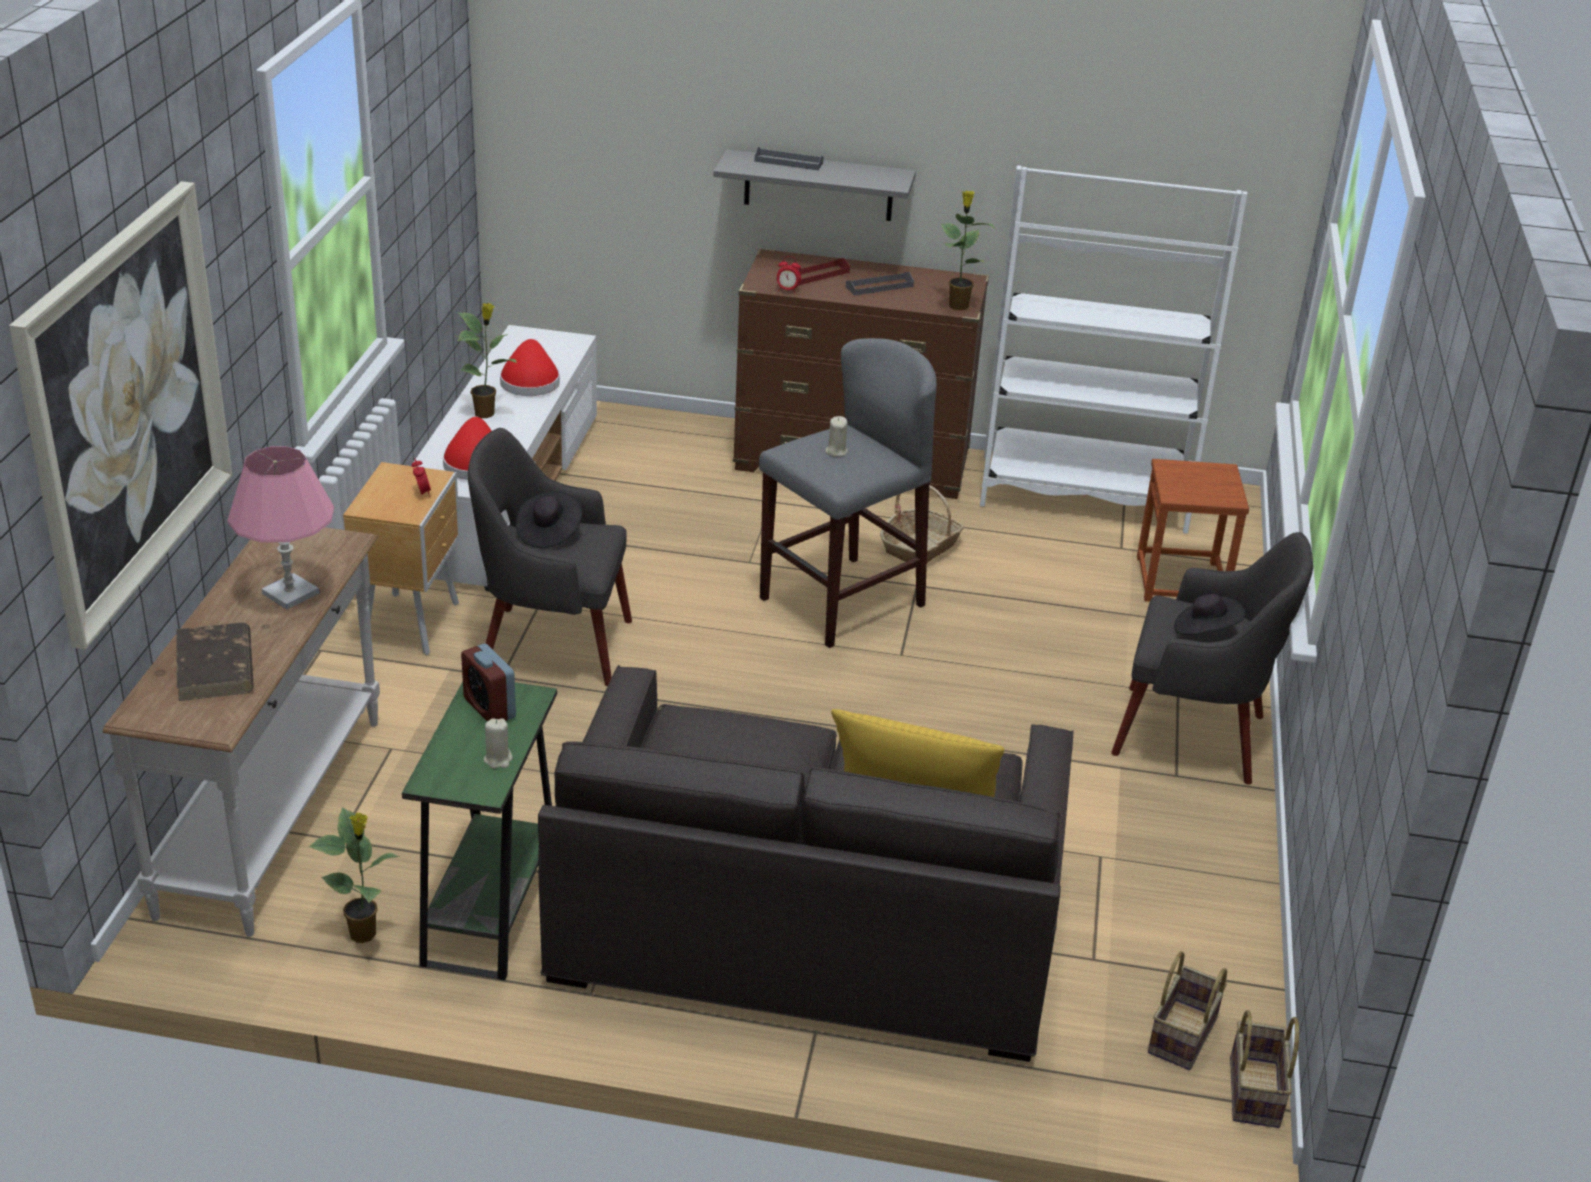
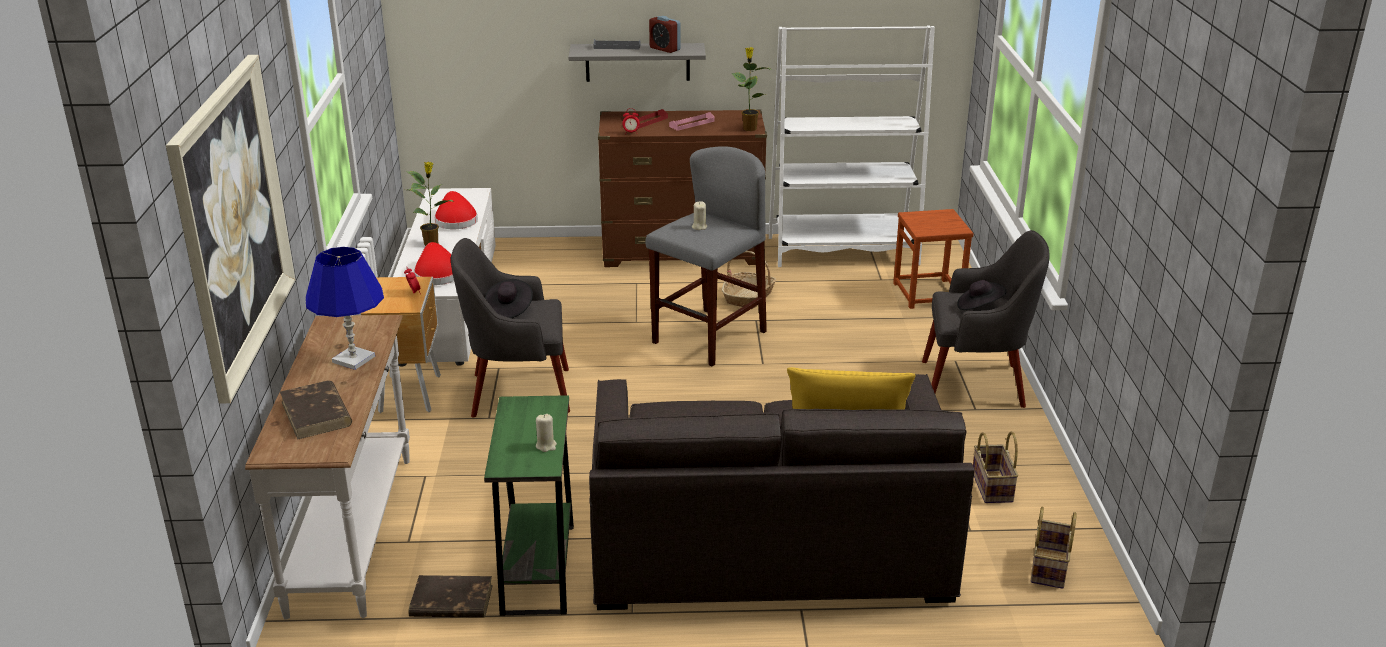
camera: 10 degrees left, 5 degrees down
(290, 594) = (353, 359): pink table lamp -> blue table lamp
(364, 934) = (450, 601): potted plant -> brown book
(489, 708) = (525, 414): alarm clock -> alarm clock (665, 49)
(879, 286) = (691, 124): grey tray -> pink tray
(1256, 1094) = (1113, 596): basket -> basket (993, 488)

